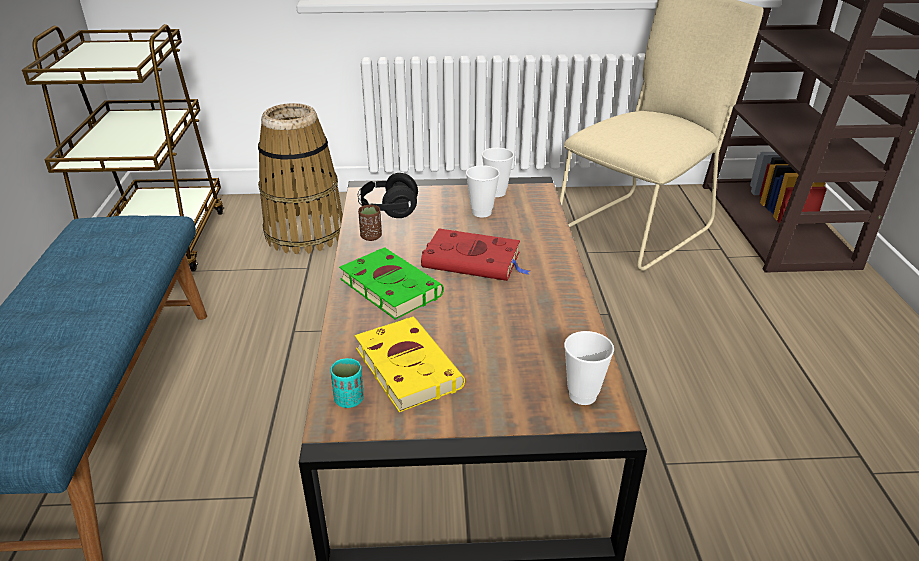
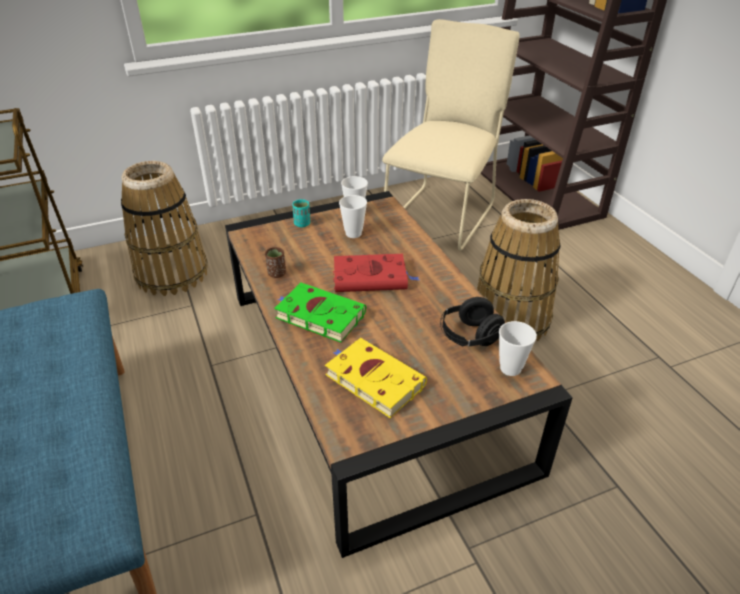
camera: 20 degrees left, 5 degrees up
(349, 400) = (346, 419): turquoise cup -> turquoise cup (302, 224)
(388, 210) = (276, 246): black headphones -> black headphones (469, 336)
(667, 361) = (510, 319): none -> basket

